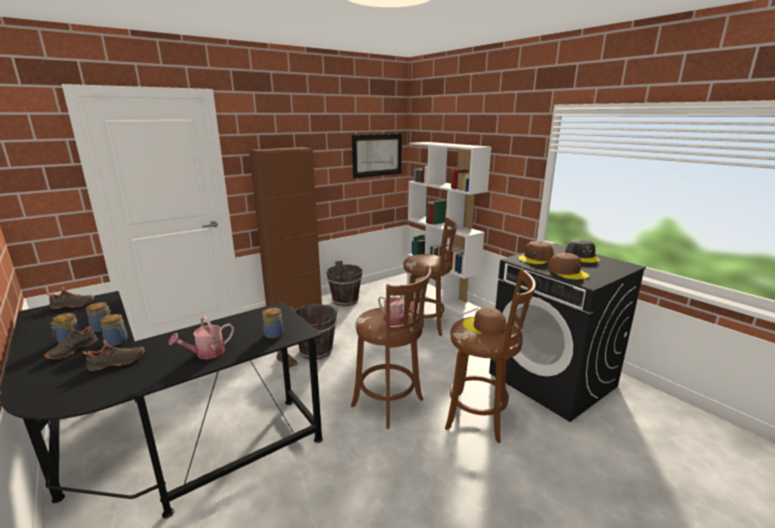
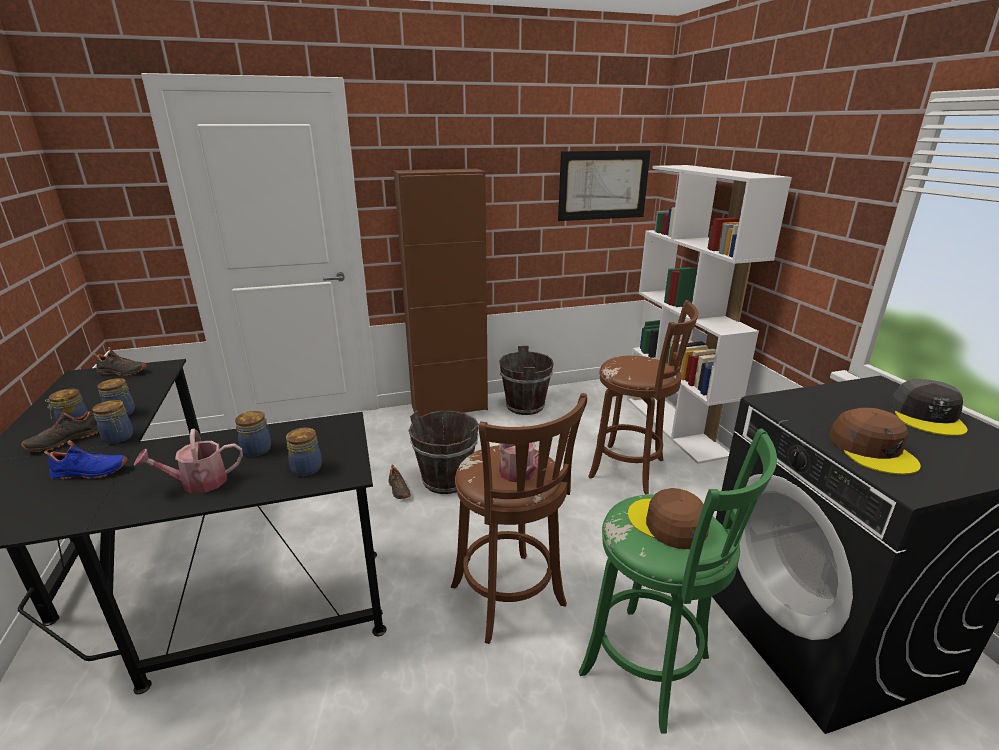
camera: 20 degrees right, 5 degrees up
(117, 363) = (90, 473): black shoe -> blue shoe
(231, 330) = (258, 449): none -> jar
(481, 417) = (651, 669): brown stool -> green stool
(536, 258) = (817, 406): brown cap -> none

